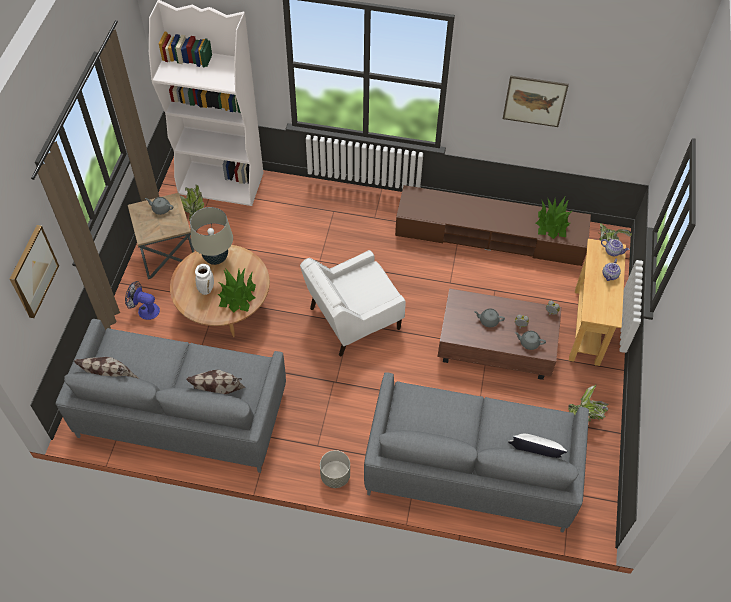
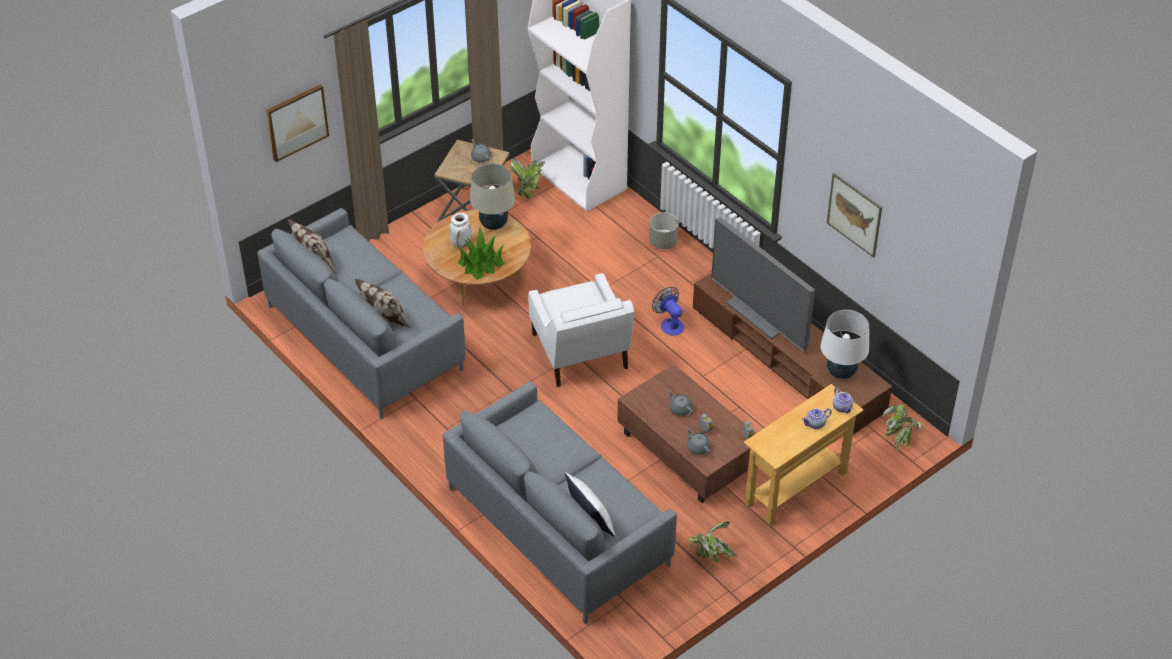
camera: 40 degrees right, 10 degrees down
(145, 310) = (411, 244): fan -> fan (669, 324)
(335, 476) = (437, 459): grey planter -> grey planter (663, 242)
(353, 319) = (580, 353): white armchair -> white armchair turned 120 degrees counterclockwise
(462, 213) = (761, 314): none -> television
(552, 224) = (841, 372): potted plant -> white table lamp

